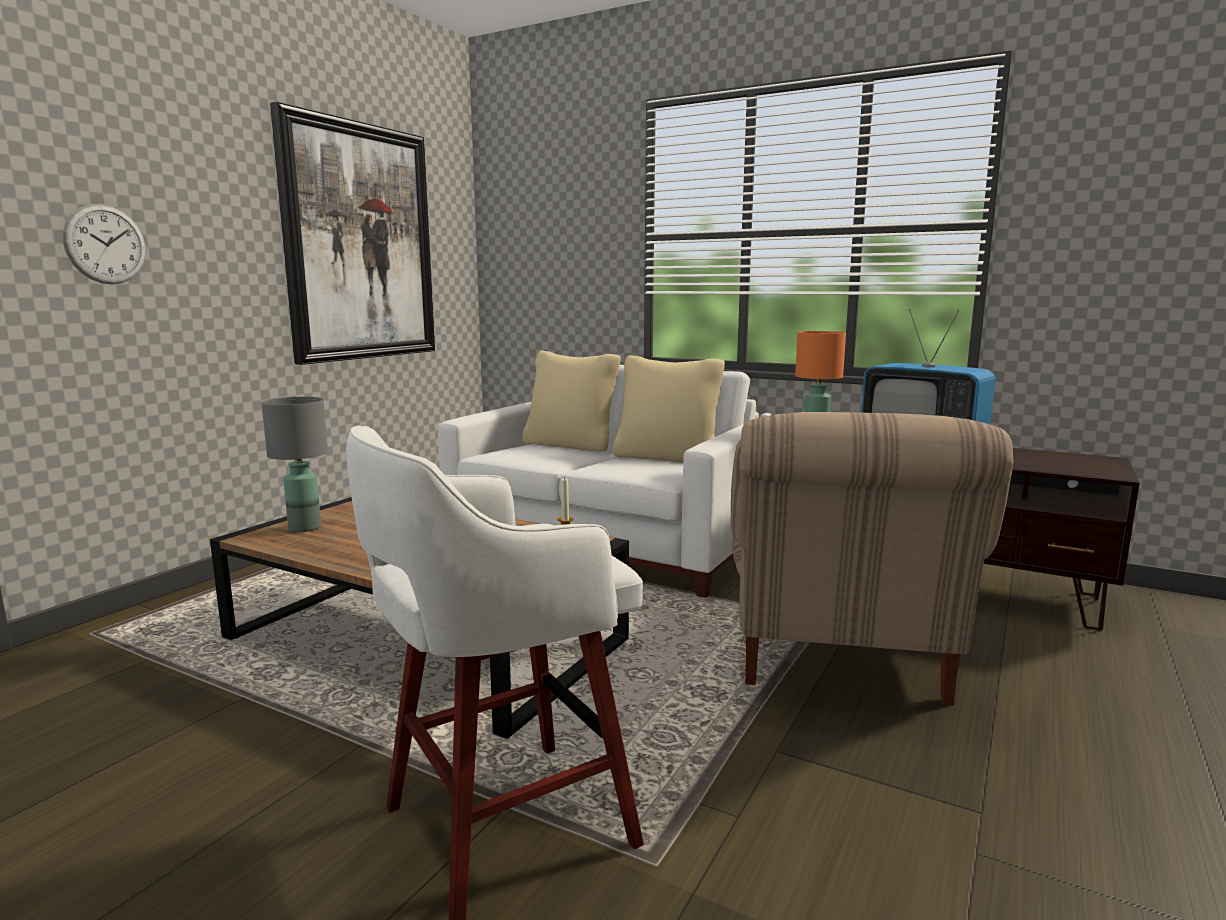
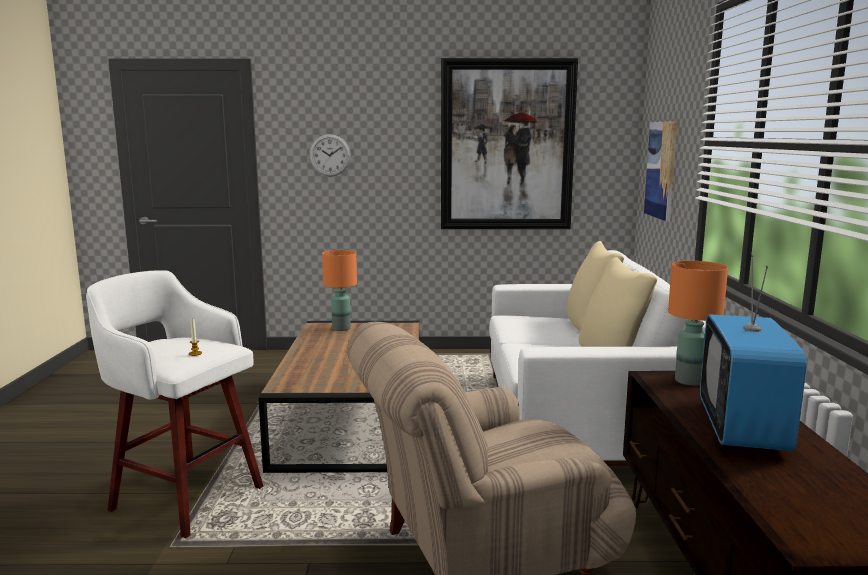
camera: 60 degrees right, 0 degrees up
(304, 528) = (341, 328): grey table lamp -> orange table lamp
(543, 273) = (661, 170): none -> picture

